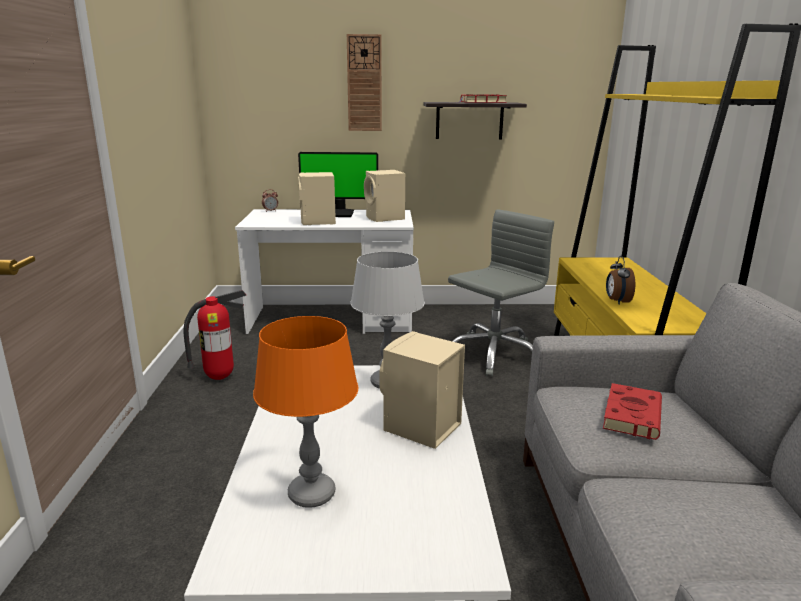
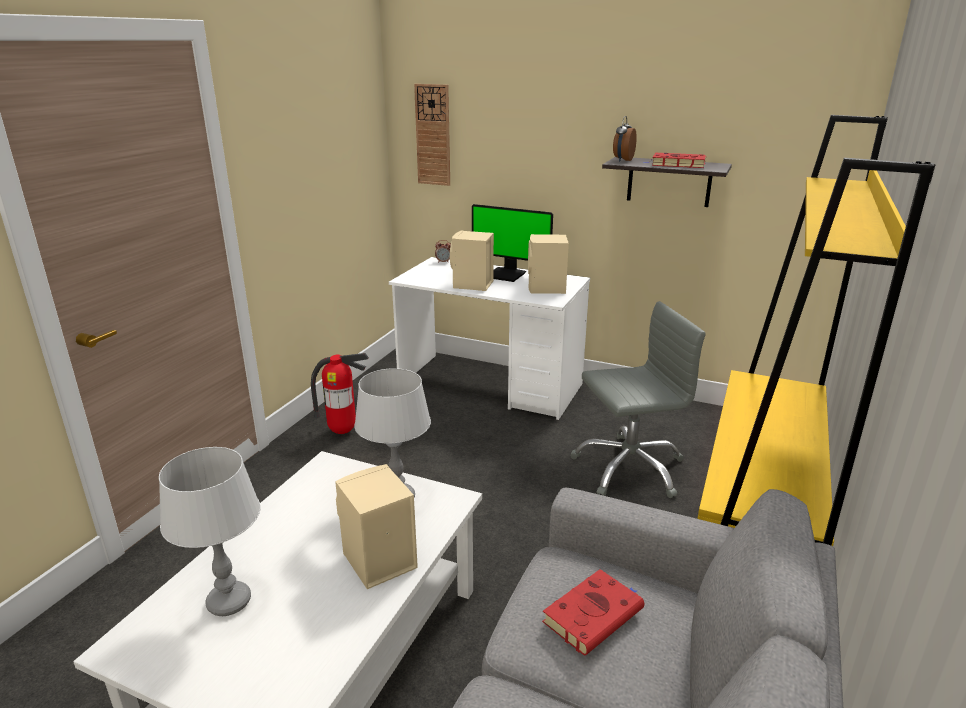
camera: 25 degrees right, 5 degrees up
(311, 494) = (229, 602): orange table lamp -> grey table lamp
(364, 83) = (550, 132): wall clock -> wall clock (433, 135)
(617, 301) = (728, 455): alarm clock -> alarm clock (622, 160)

